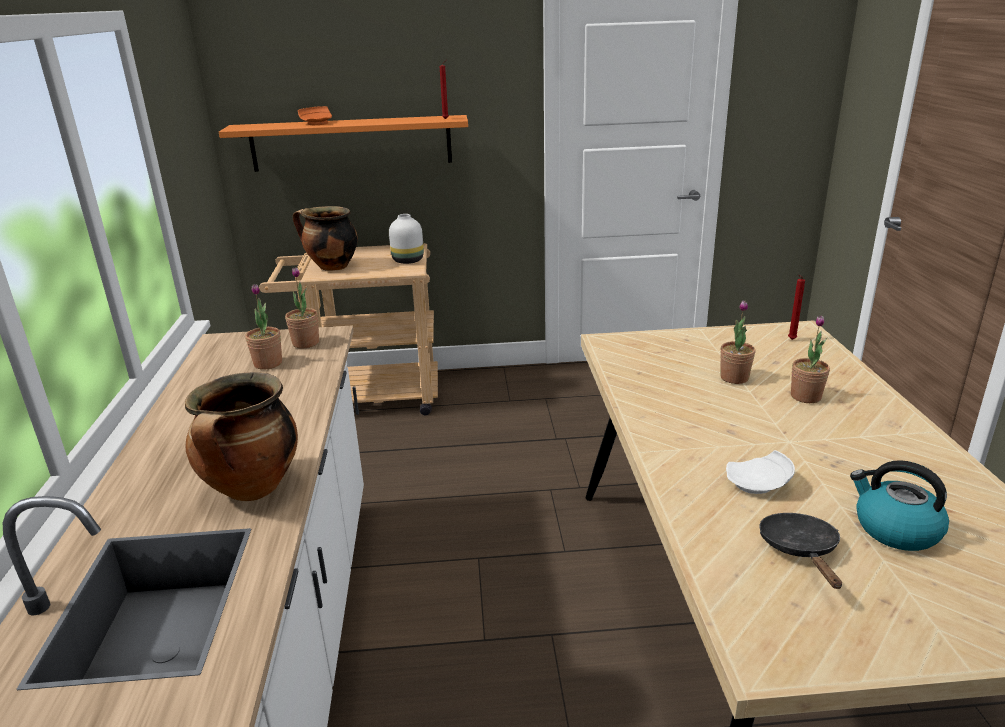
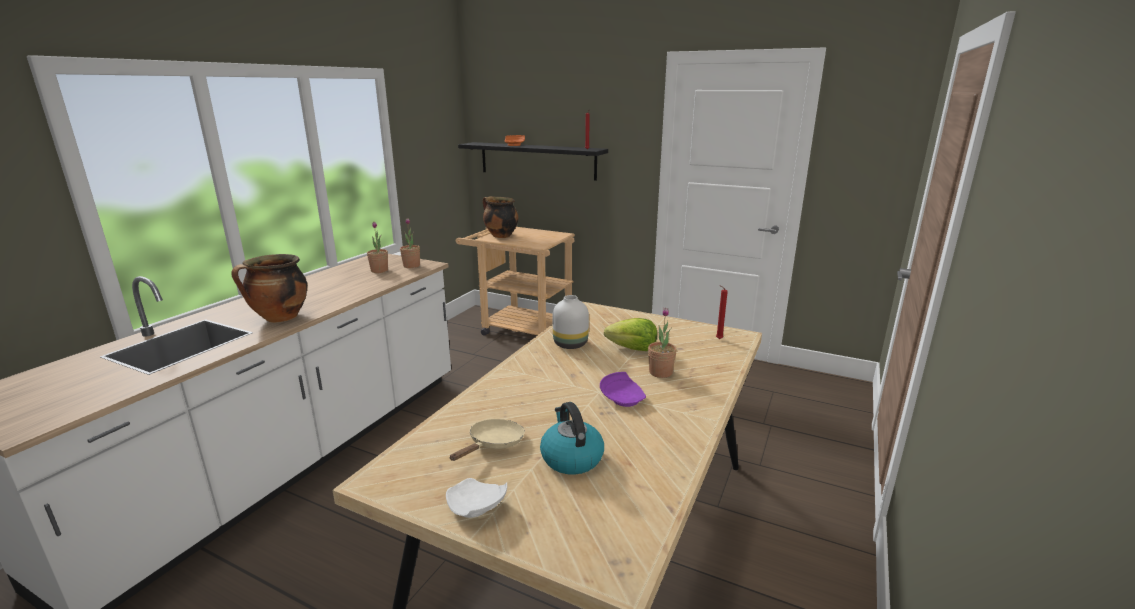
camera: 30 degrees right, 5 degrees down
(351, 143) = (537, 160): orange shelf -> black shelf
(408, 260) = (546, 240): white vase -> white vase (571, 344)
(734, 378) = (632, 349): potted plant -> lettuce
(758, 484) = (534, 405): white plate -> white plate (476, 508)
(800, 550) = (493, 444): black frying pan -> beige frying pan
(823, 440) = (623, 398): none -> purple plate

